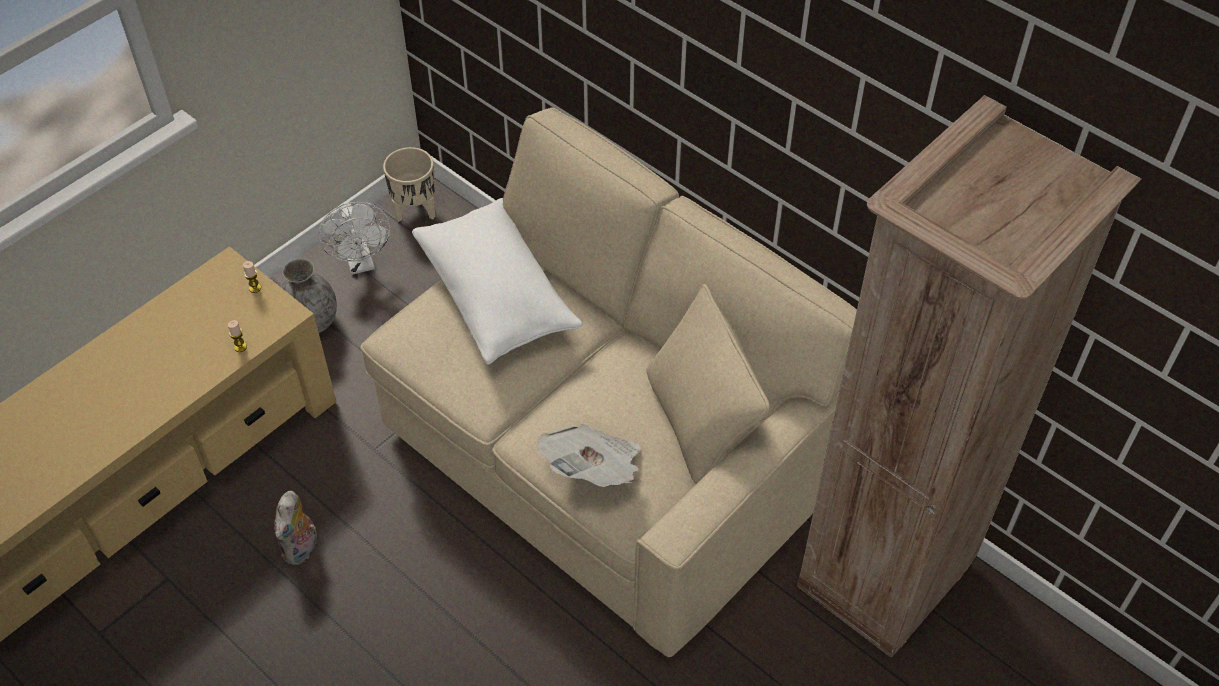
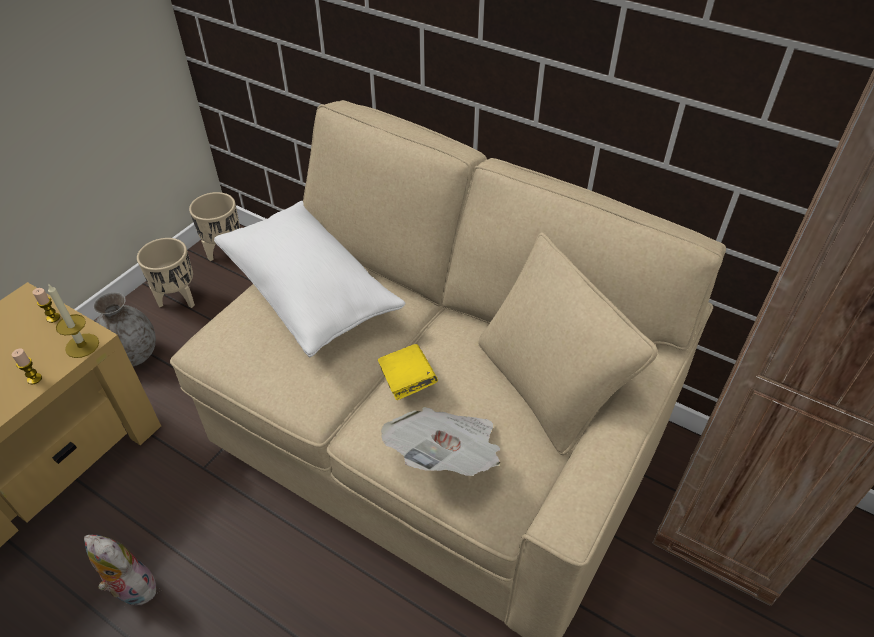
camera: 10 degrees left, 5 degrees down
(282, 320) = (82, 345): none -> candle
(302, 549) = (130, 588): plush toy -> plush toy turned 120 degrees clockwise
(361, 263) = (179, 298): white fan -> beige planter
(573, 398) = (407, 382): none -> yellow book

